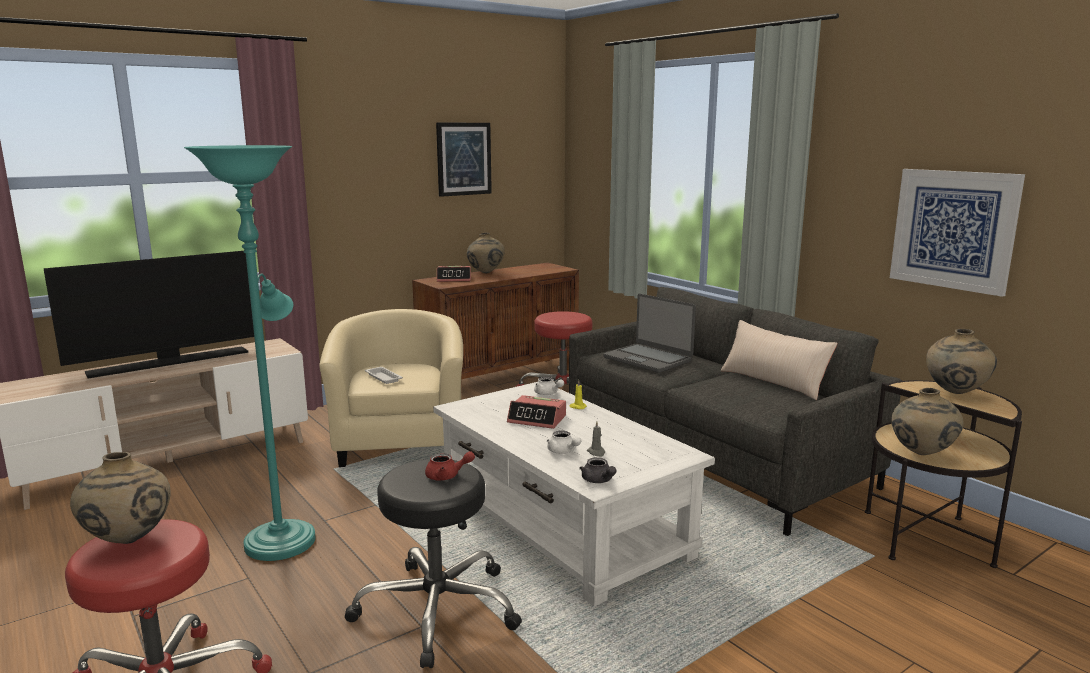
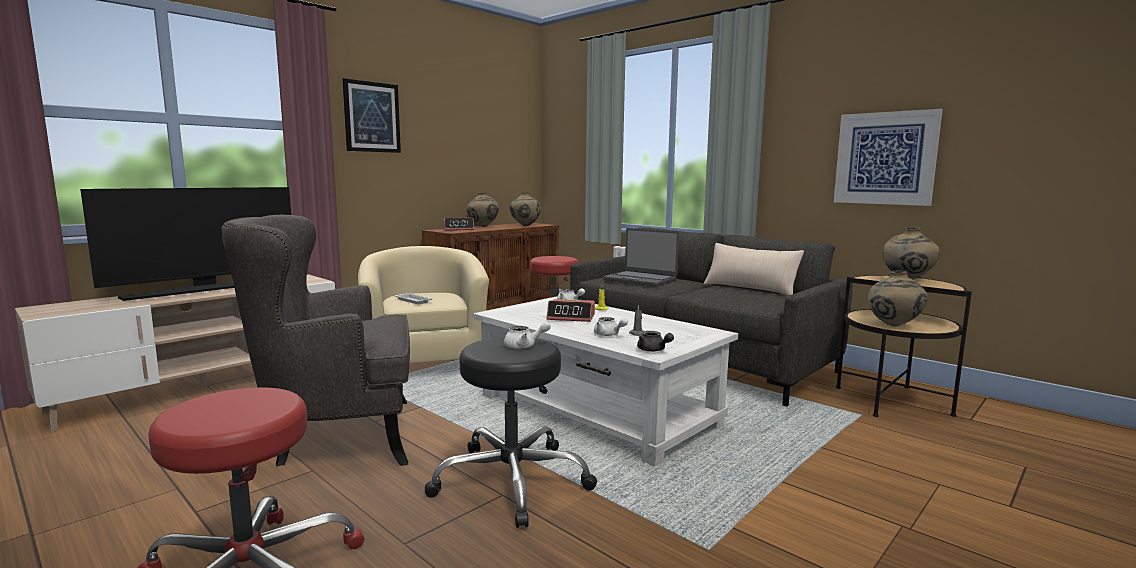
camera: 10 degrees left, 5 degrees down
(128, 541) = (217, 404): beige vase -> beige vase (525, 226)
(282, 537) = (337, 436): turquoise floor lamp -> grey armchair
(447, 476) = (524, 346): red teapot -> white teapot
(463, 159) = (463, 130): picture -> picture (372, 117)

